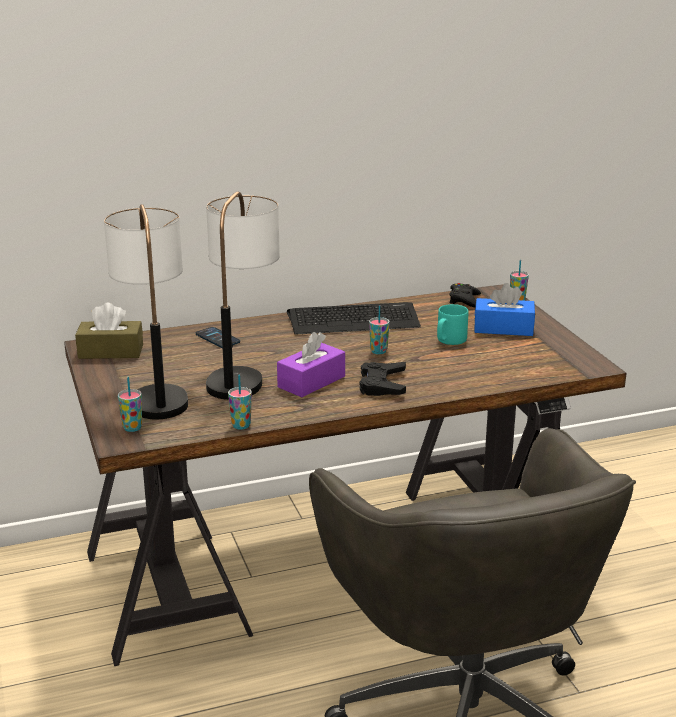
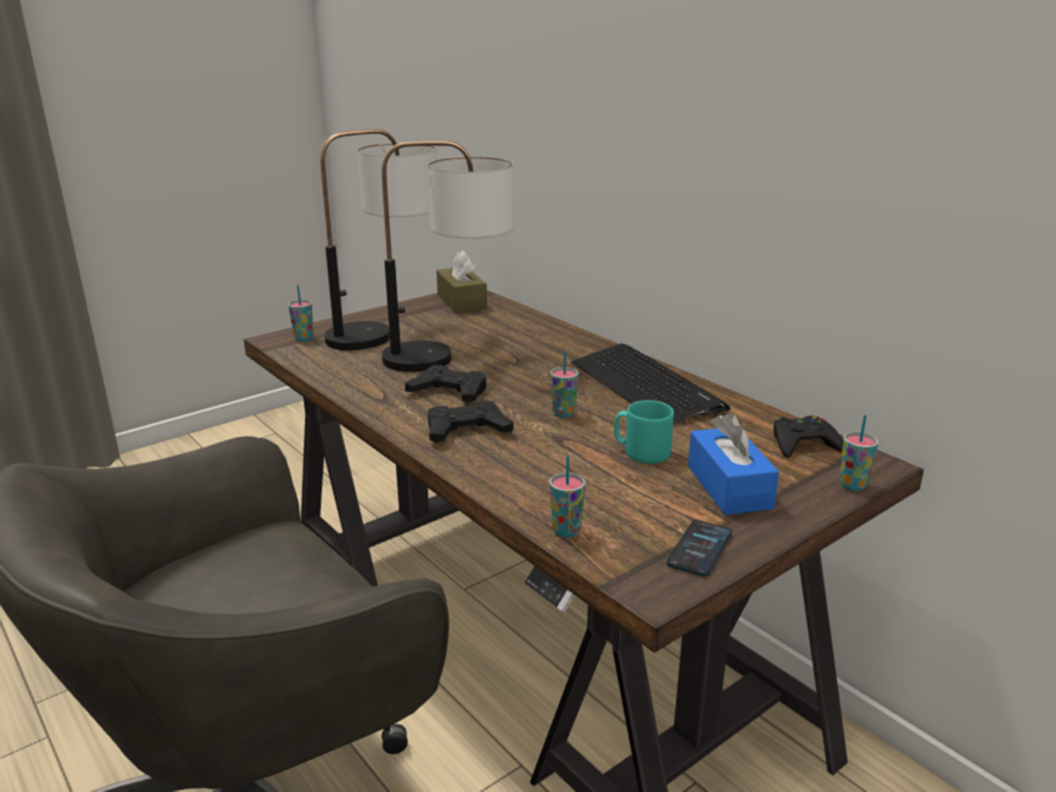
camera: 70 degrees right, 0 degrees up
(217, 338) = (528, 333): phone -> phone (700, 549)
(241, 426) = (324, 378): cup -> cup (566, 531)
(311, 382) = (449, 392): purple tissue box -> black game controller

